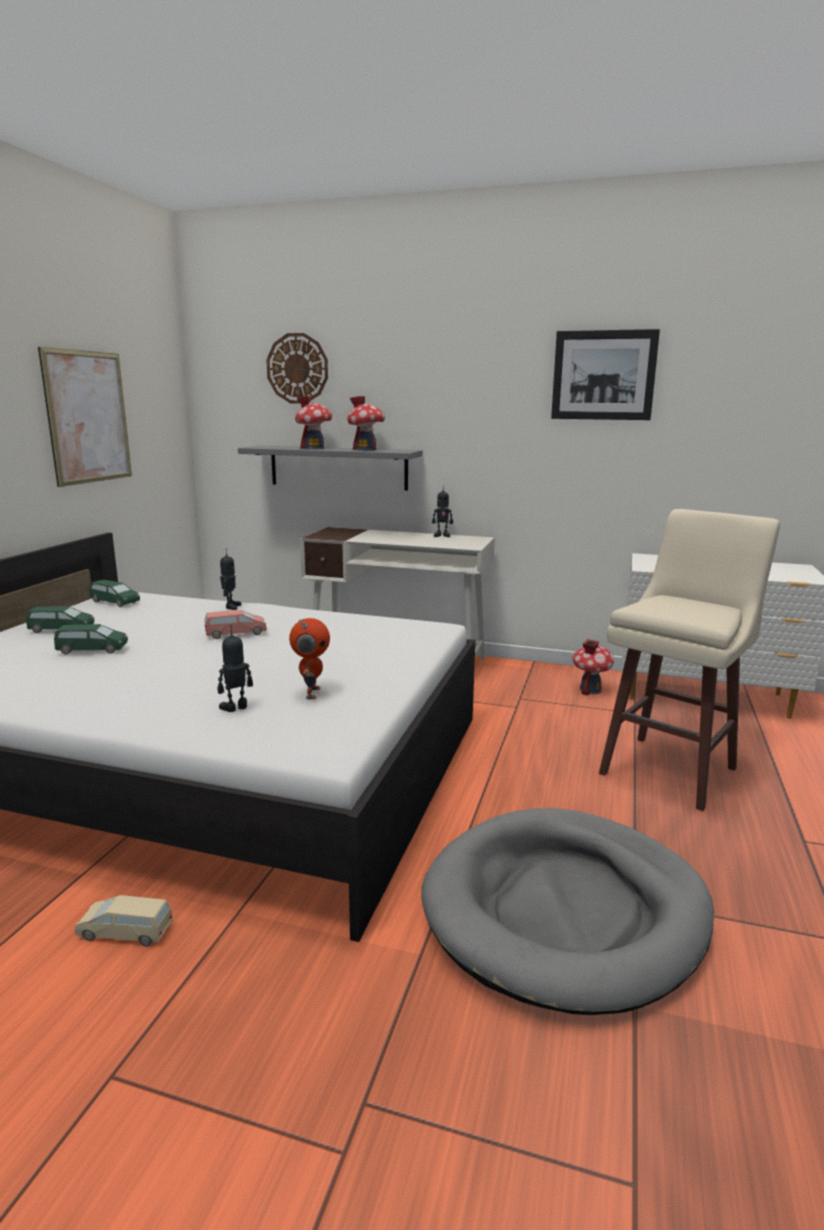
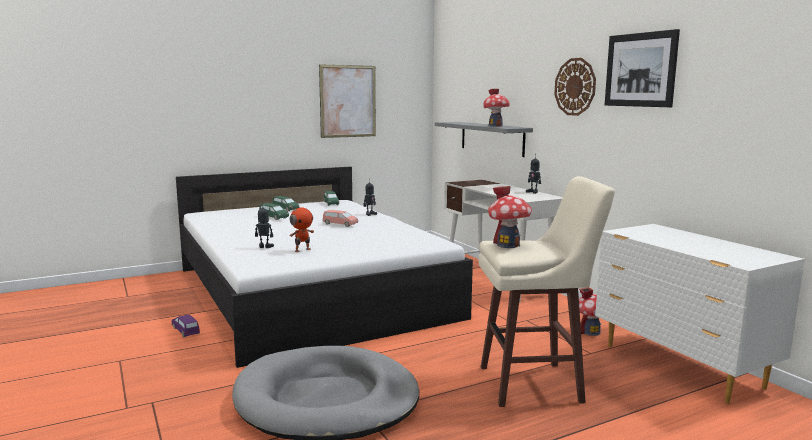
camera: 45 degrees right, 5 degrees down
(126, 932) = (186, 331): beige toy car -> purple toy car
(297, 368) = (477, 71): wall clock -> wall clock (575, 87)
(314, 448) = (472, 124): toy house -> toy house (508, 245)

